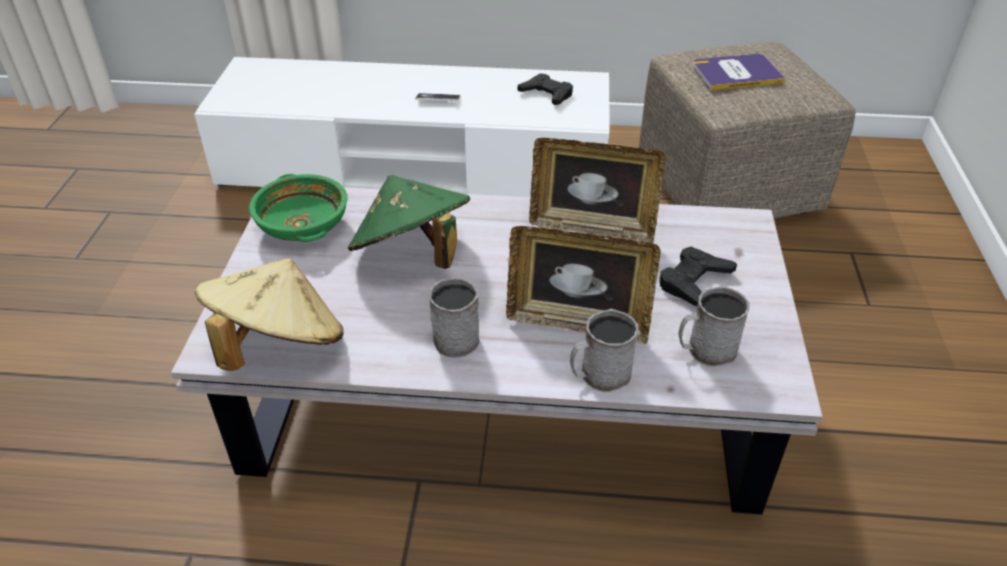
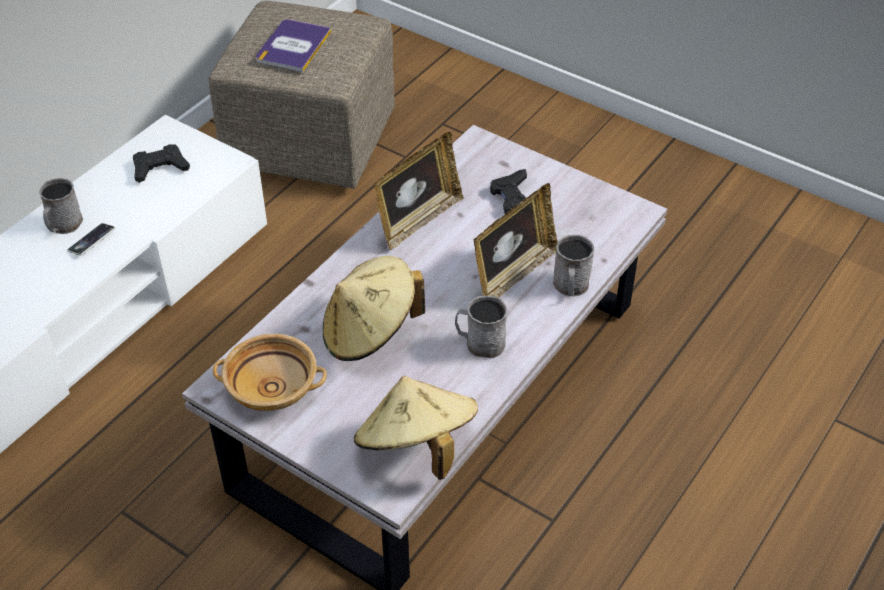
camera: 60 degrees left, 5 degrees up
(304, 226) = (273, 387): green bowl -> beige bowl
(412, 255) = (370, 332): green hat -> beige hat
(705, 351) = (583, 228): grey mug -> grey mug (63, 226)

